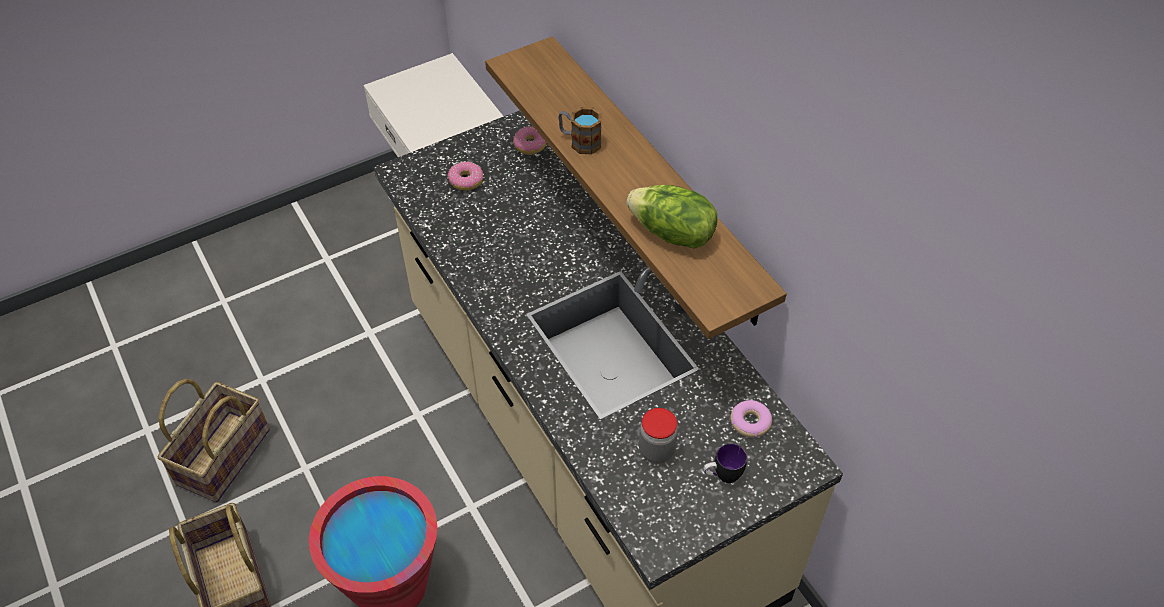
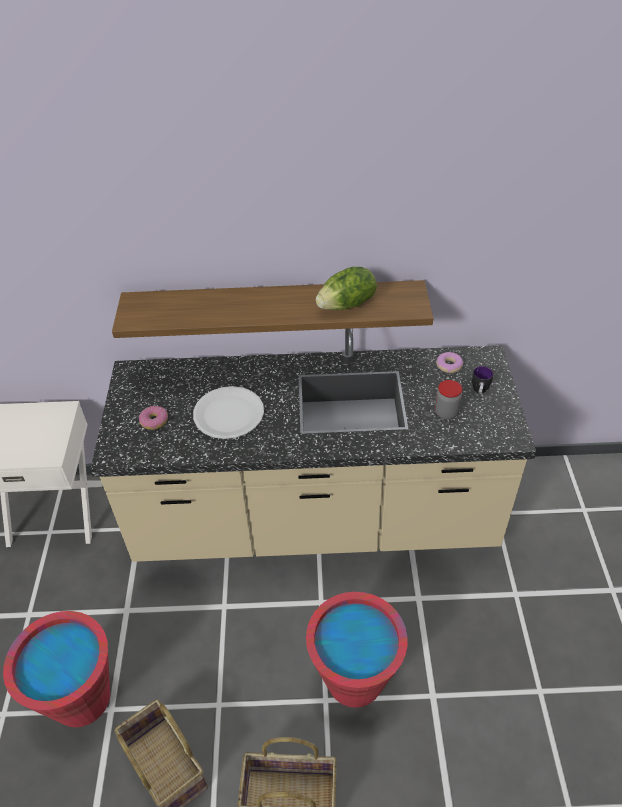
camera: 60 degrees left, 5 degrees down
(262, 350) = (81, 698): none -> red bucket
(515, 236) = (228, 414): none -> white plate
(530, 145) = (151, 376): donut -> none
(579, 141) = (235, 314): mug -> none

